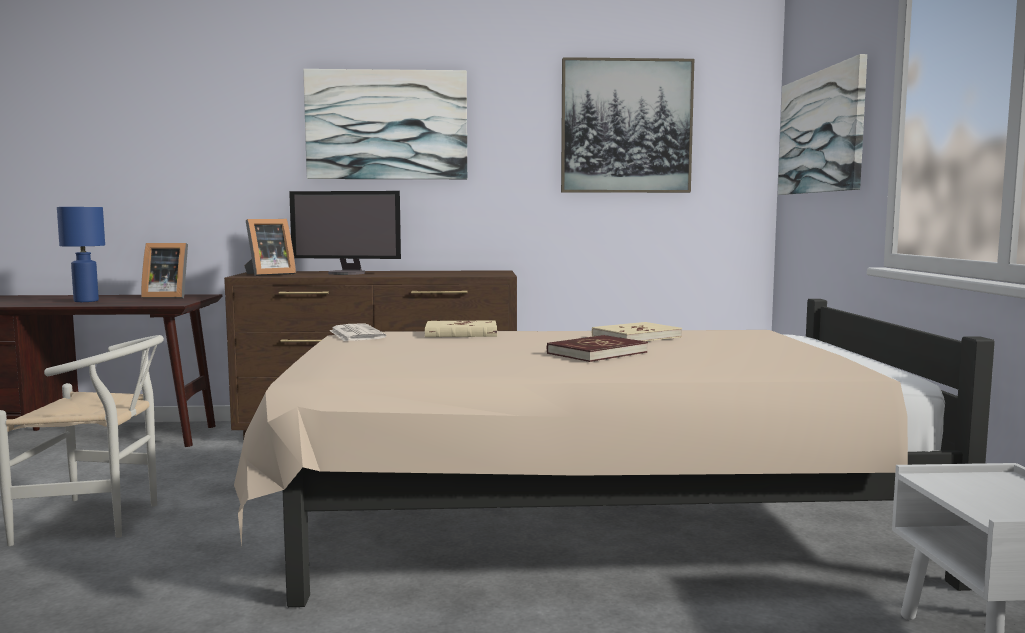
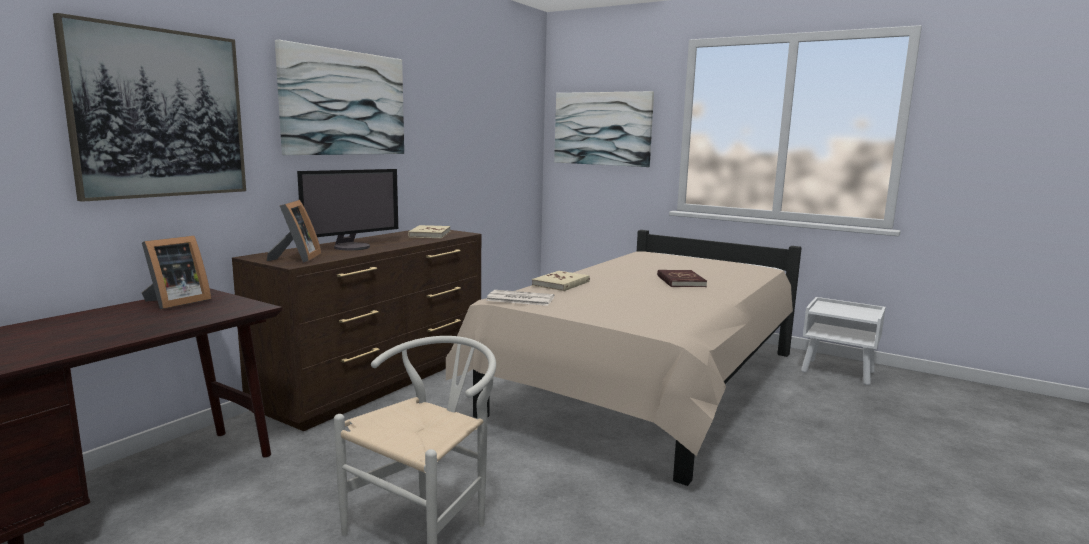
camera: 55 degrees left, 5 degrees up
(85, 301) = (114, 328): blue table lamp -> none
(626, 126) = (484, 113): picture -> picture (160, 114)
(636, 337) = (637, 267): beige book -> beige book (429, 234)

